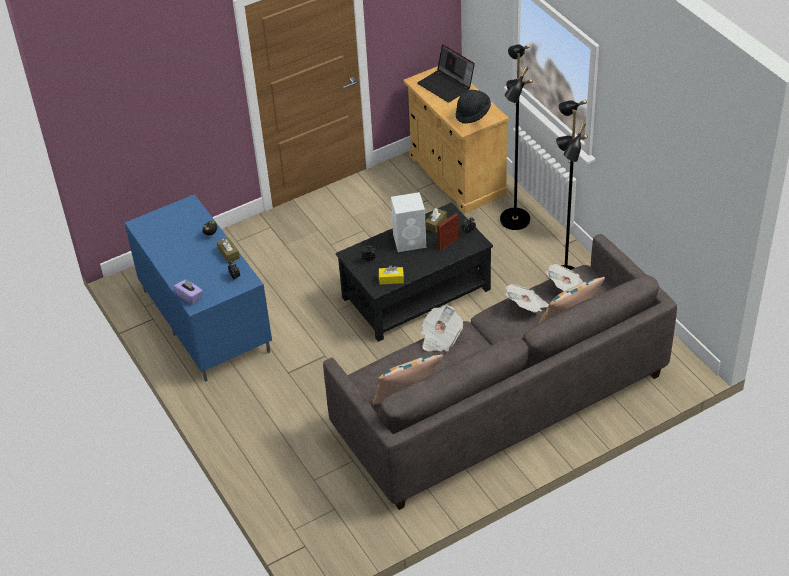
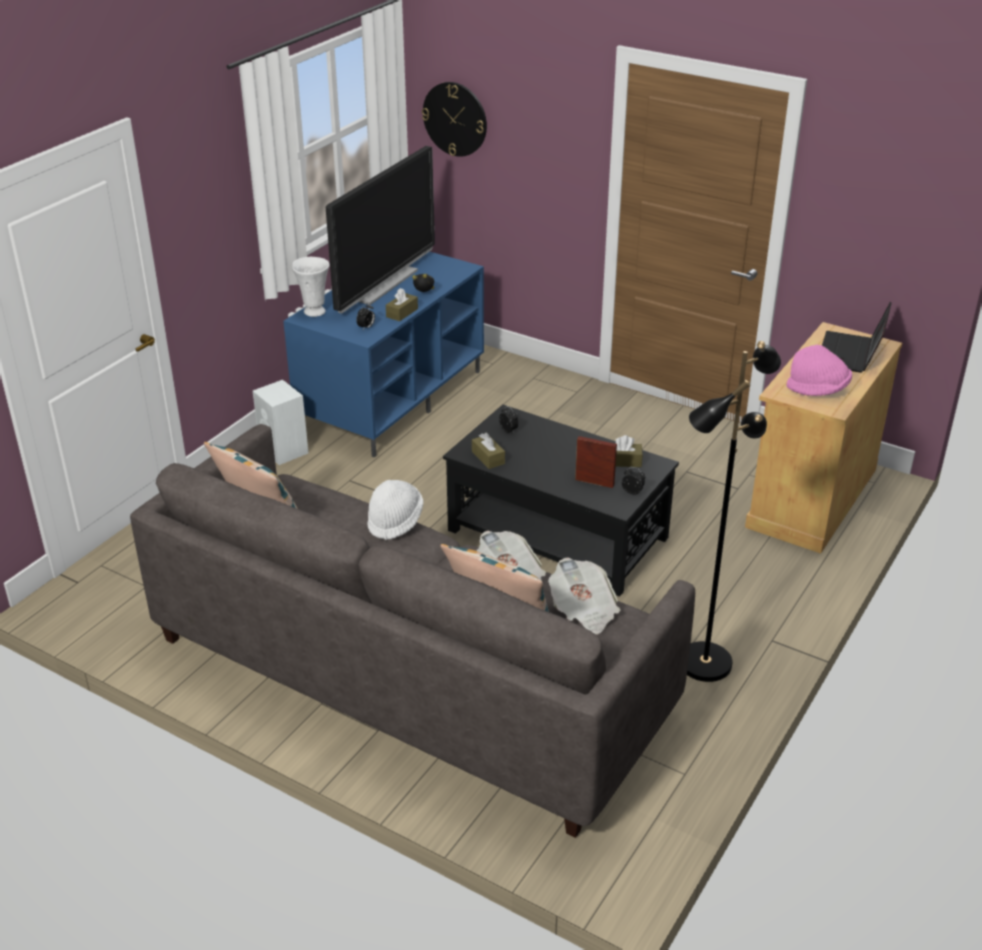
camera: 60 degrees right, 10 degrees down
(116, 115) = (455, 119): none -> wall clock
(178, 251) = (382, 284): none -> television
(189, 296) = (314, 311): purple tissue box -> white vase
(391, 279) = (488, 458): yellow tissue box -> brown tissue box
(410, 241) = (572, 451): white speaker -> white speaker (284, 451)
(440, 338) = (395, 521): newspaper -> white hat
(472, 113) = (817, 390): black hat -> pink hat
(513, 219) = (777, 575): black floor lamp -> none

